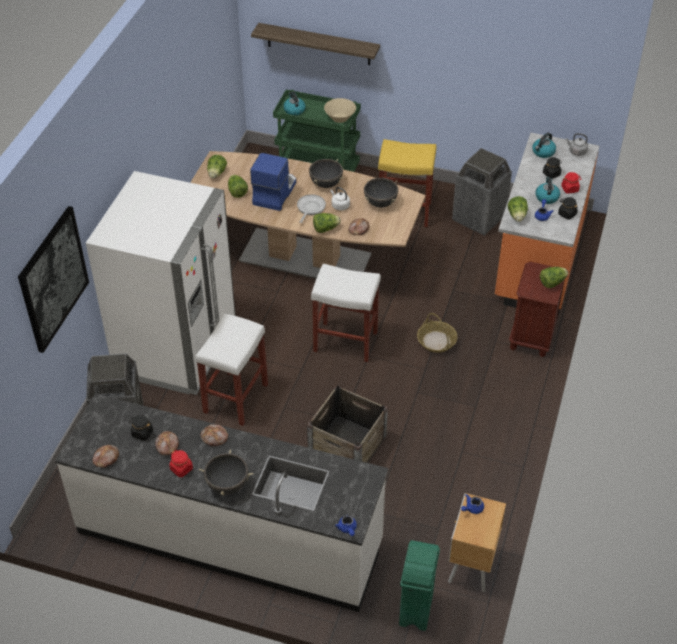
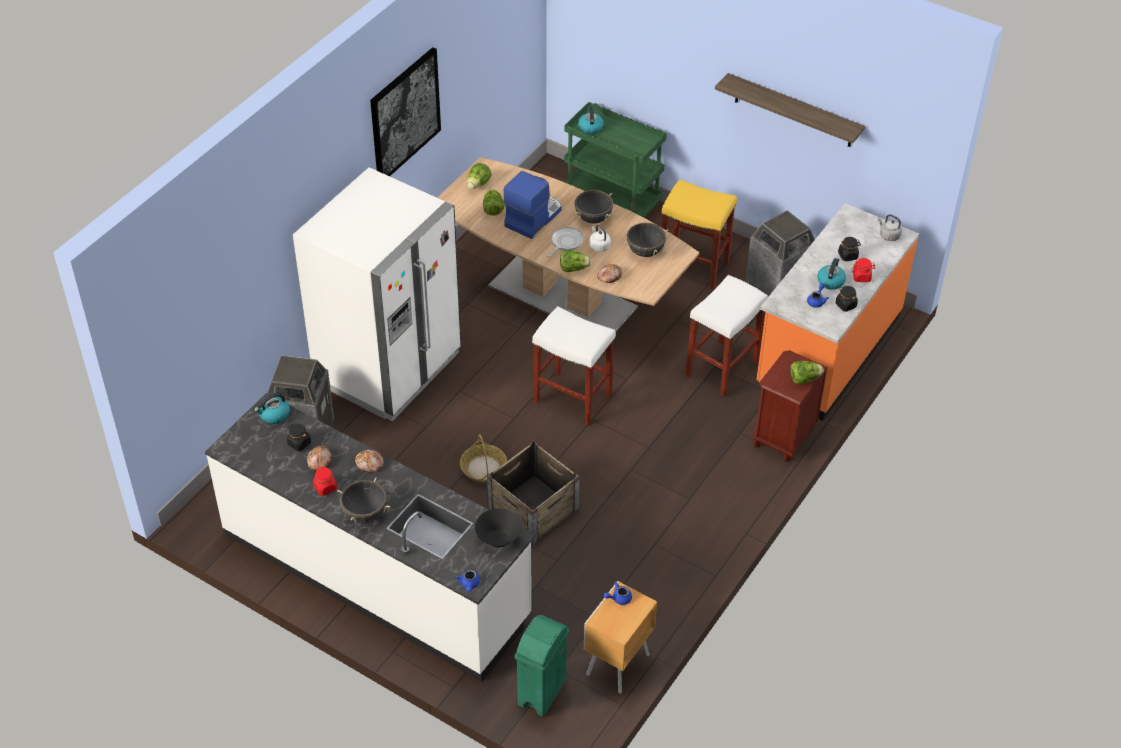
camera: 15 degrees right, 0 degrees up
(53, 279) = (246, 266): picture -> picture (405, 114)
(105, 458) = (254, 460): bread -> none
(235, 399) = (432, 435): white stool -> white stool (722, 369)
(318, 44) = (627, 58): shelf -> shelf (793, 111)
(340, 118) = (638, 146): beige bowl -> none
(357, 480) = (498, 539): none -> black bowl
(436, 341) = (673, 419): basket -> basket (483, 468)
(517, 216) = (787, 296): lettuce -> none
(543, 152) = (849, 229): kettle -> kettle (274, 415)

